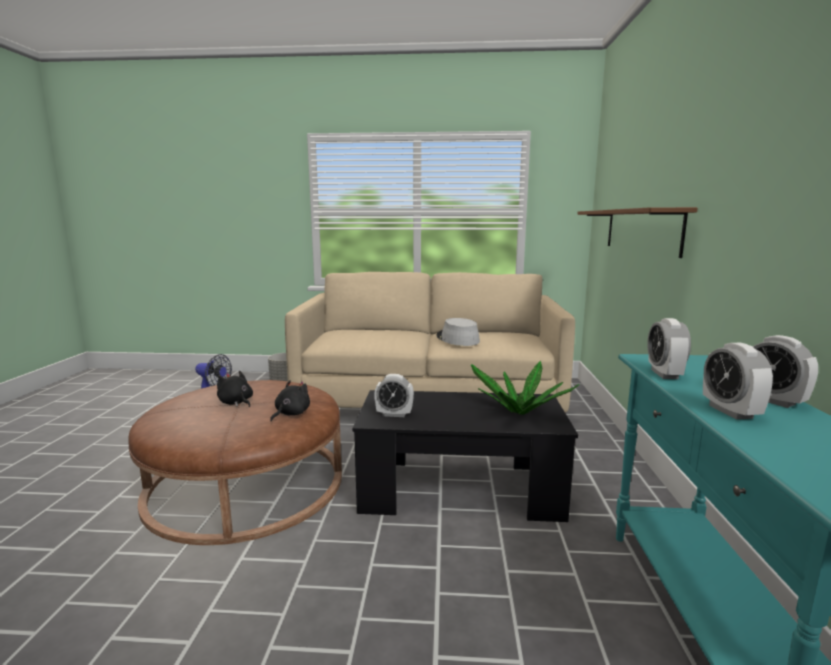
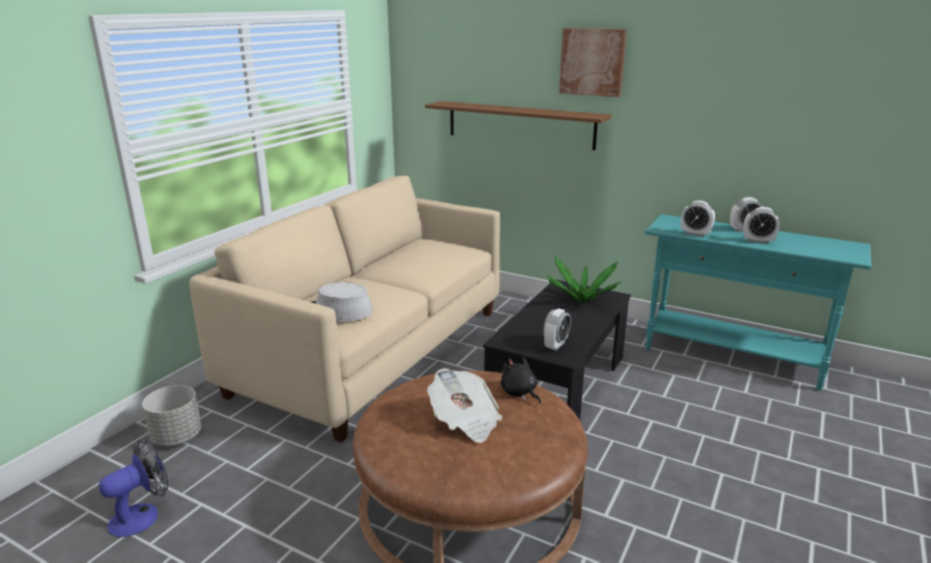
camera: 65 degrees left, 10 degrees up
(236, 403) = (465, 421): black plush toy -> newspaper
(457, 339) = (414, 268): grey hat -> grey hat (337, 312)
(690, 139) = (592, 62): none -> picture

